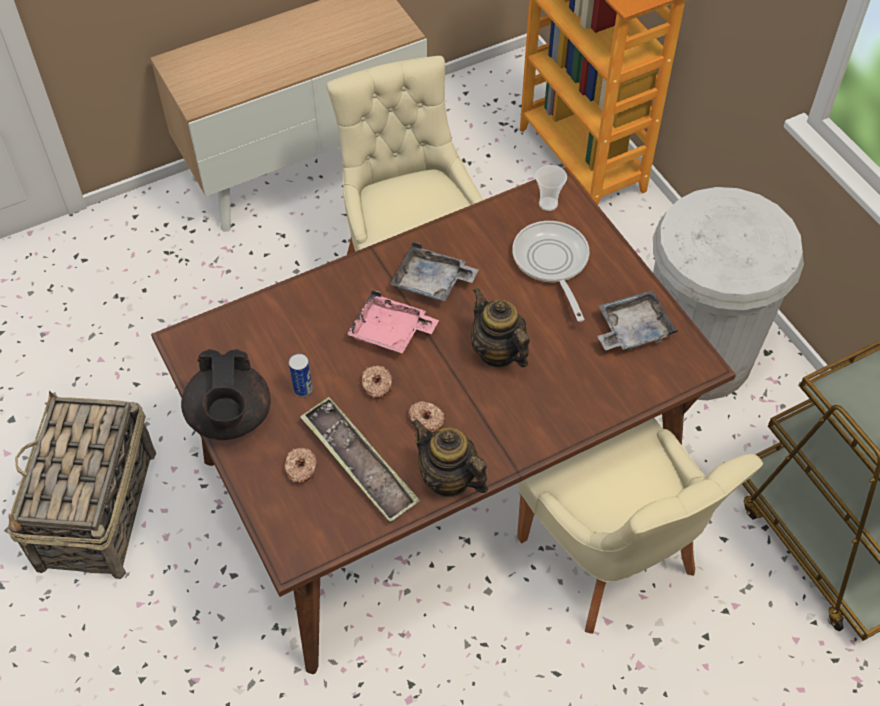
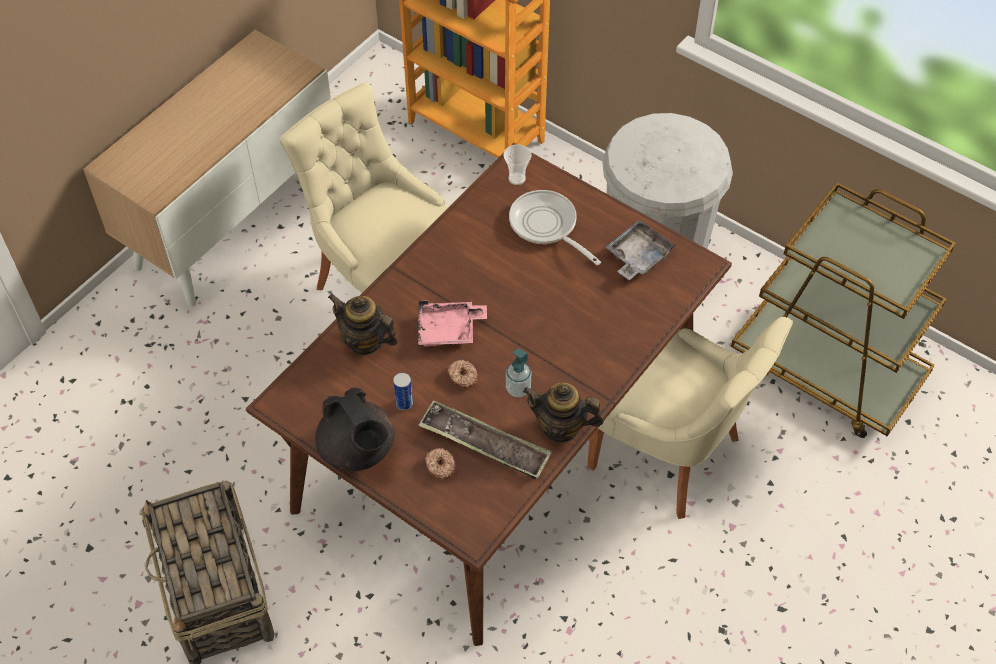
camera: 25 degrees left, 0 degrees up
(426, 420) = (518, 389): donut -> soap dispenser
(432, 282) = (459, 277): grey tray -> none
(497, 352) = (543, 314): teapot -> teapot (365, 341)

